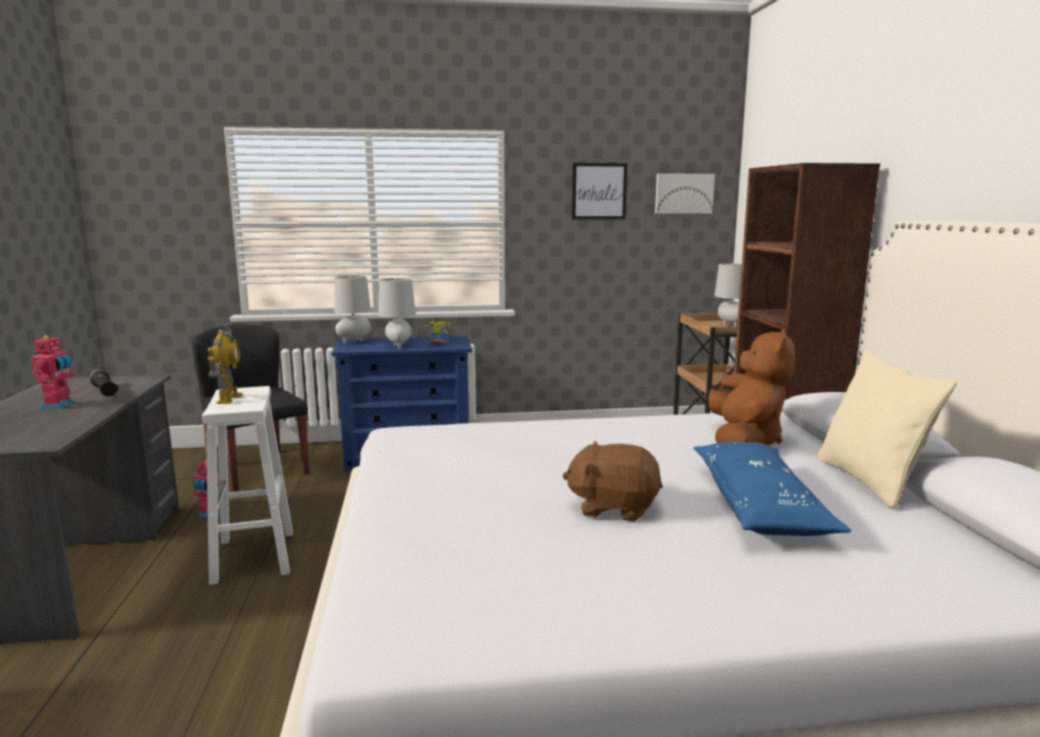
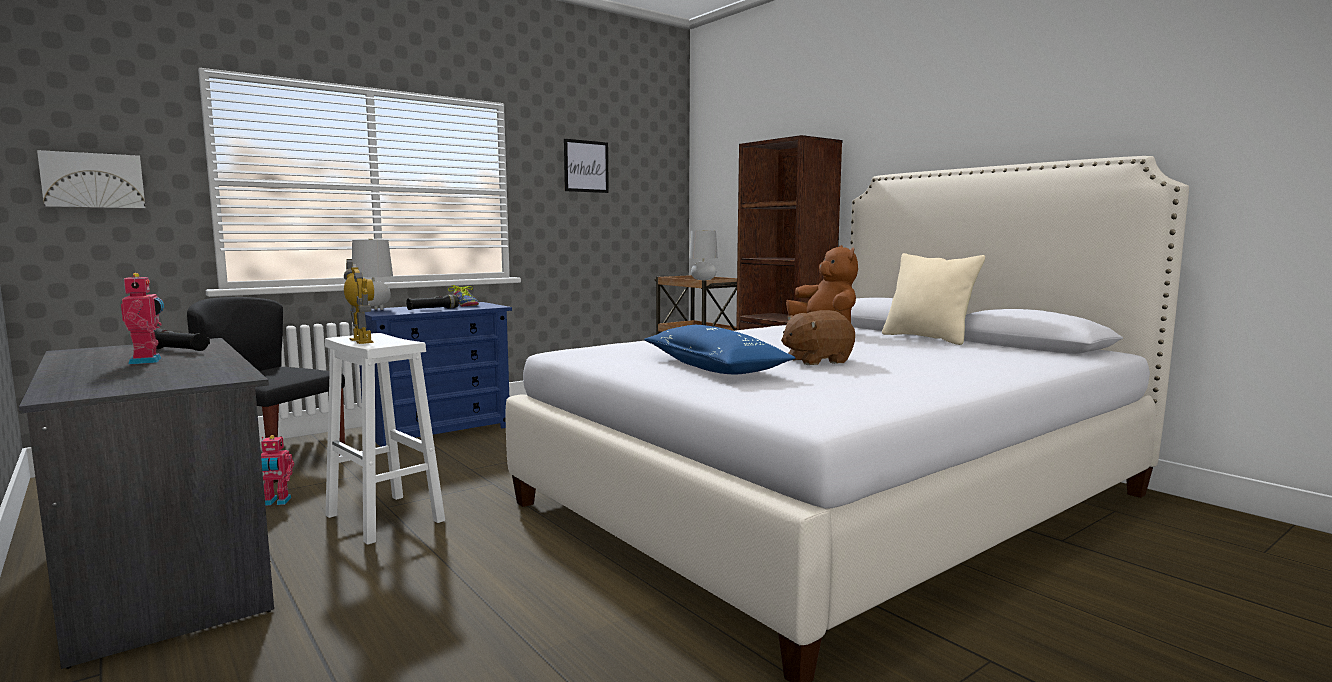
camera: 30 degrees left, 5 degrees down
(398, 346) = (433, 309): grey table lamp -> black flashlight
(683, 193) = (651, 172): picture -> picture (93, 180)
(760, 506) = (895, 351): blue pillow -> blue pillow (714, 367)

